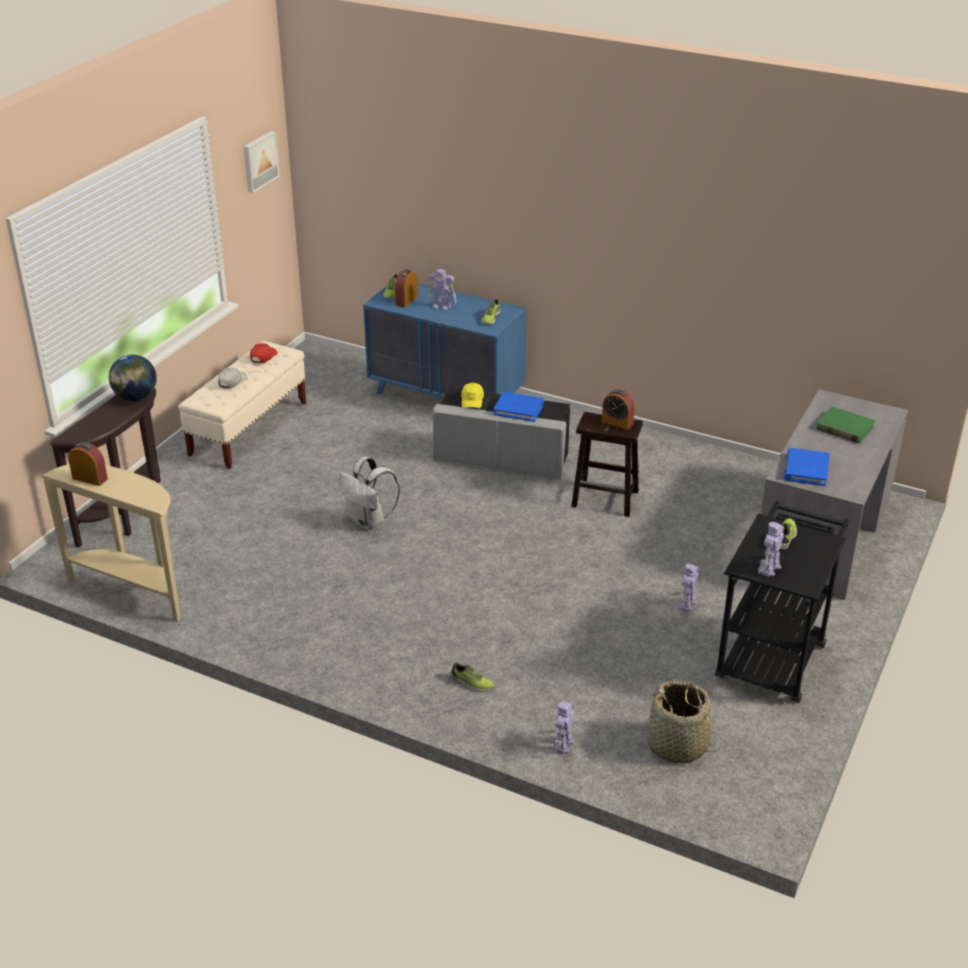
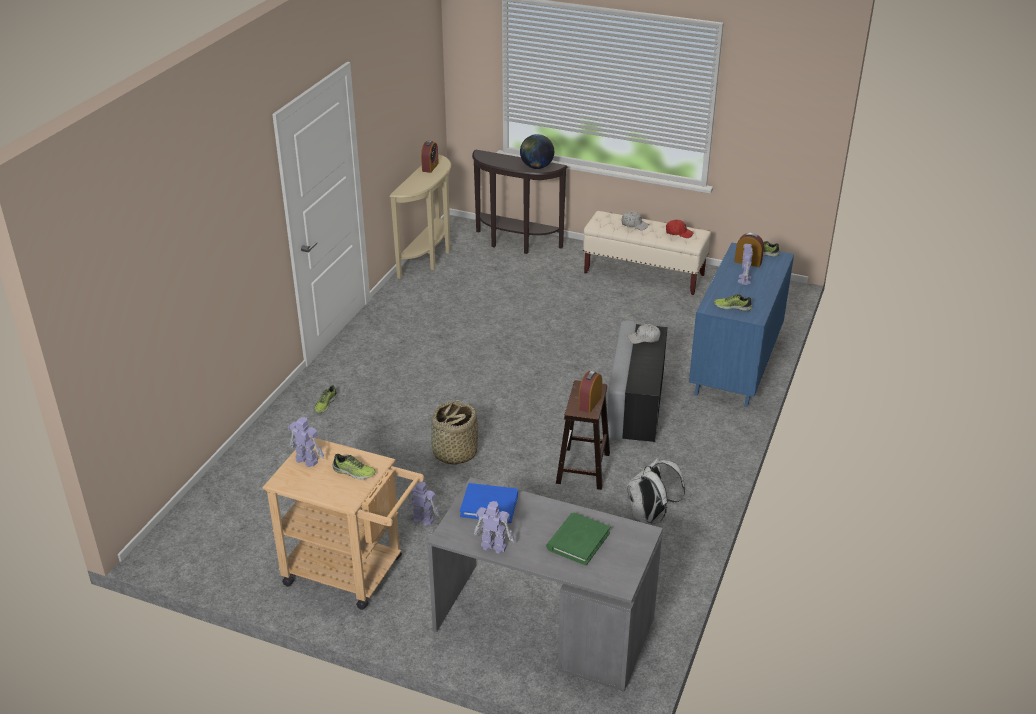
camera: 85 degrees right, 0 degrees up
(259, 161) = (786, 95): picture -> none
(369, 521) = (525, 342): white backpack -> white backpack (649, 516)
(472, 400) = (644, 338): yellow cap -> white cap
(519, 409) = (635, 364): blue book -> none
(563, 745) = (252, 450): toy robot -> toy robot (493, 545)
(678, 745) = (243, 510): basket -> basket (454, 453)
(773, 653) = (352, 573): black cart -> beige cart

